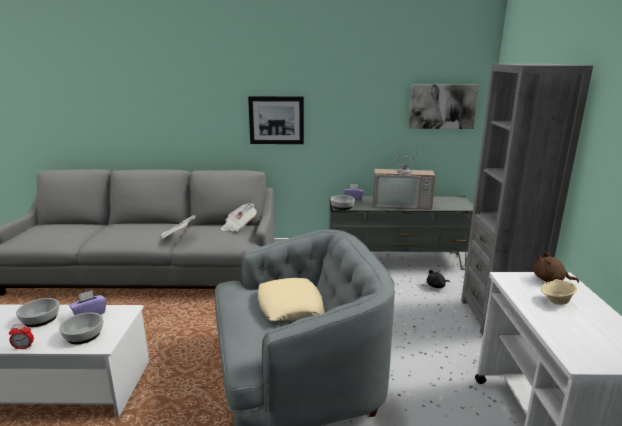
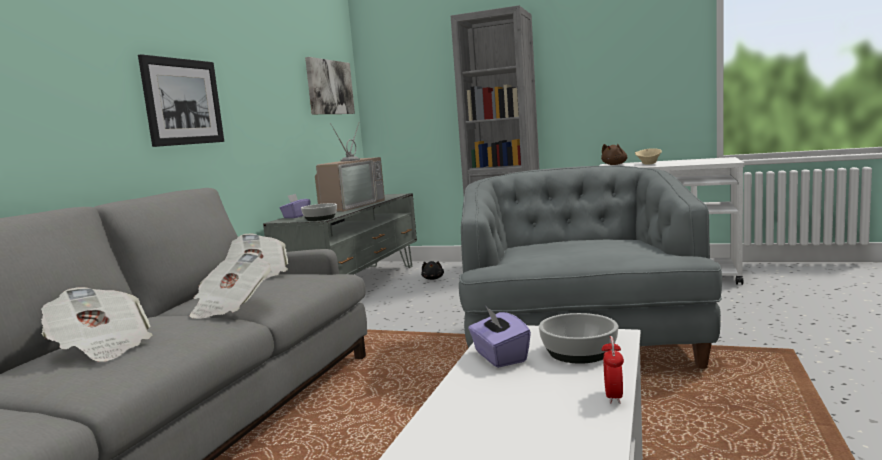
camera: 70 degrees left, 10 degrees down
(40, 319) = (493, 400): bowl -> none
(127, 230) = (102, 347): none -> newspaper
(290, 305) = (564, 244): beige pillow -> none

